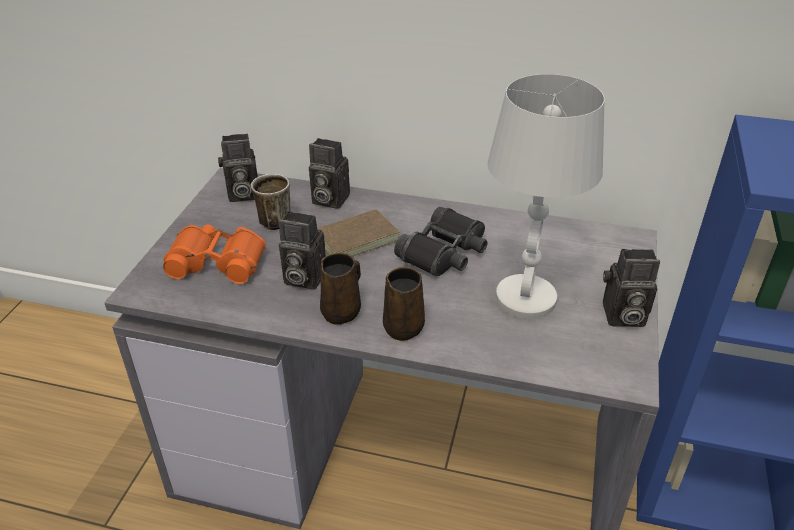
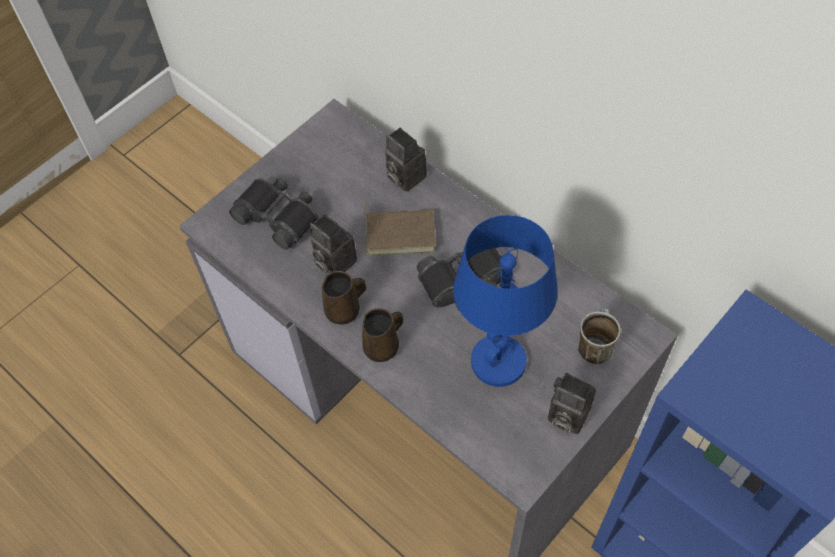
camera: 30 degrees right, 20 degrees up
(218, 261) = (278, 216): orange binoculars -> black binoculars
(241, 194) = (334, 142): camera -> none
(273, 219) = (345, 184): mug -> mug (594, 345)
(525, 298) = (498, 361): white table lamp -> blue table lamp

